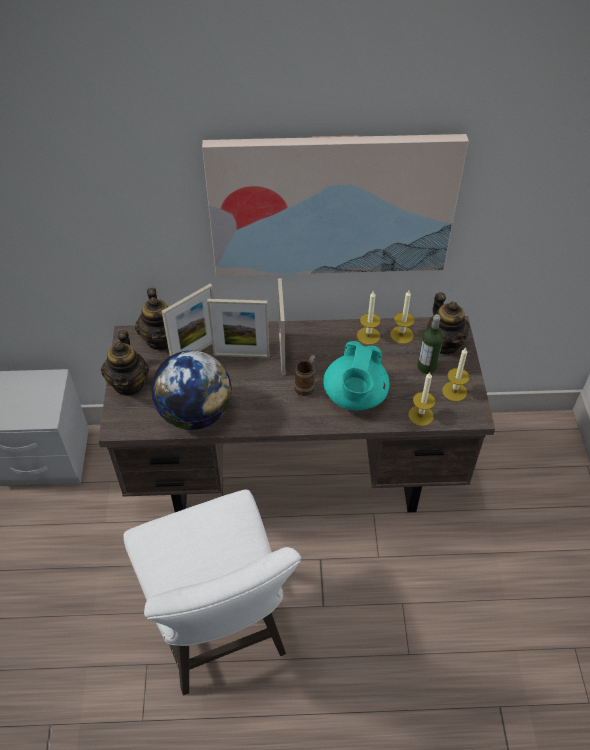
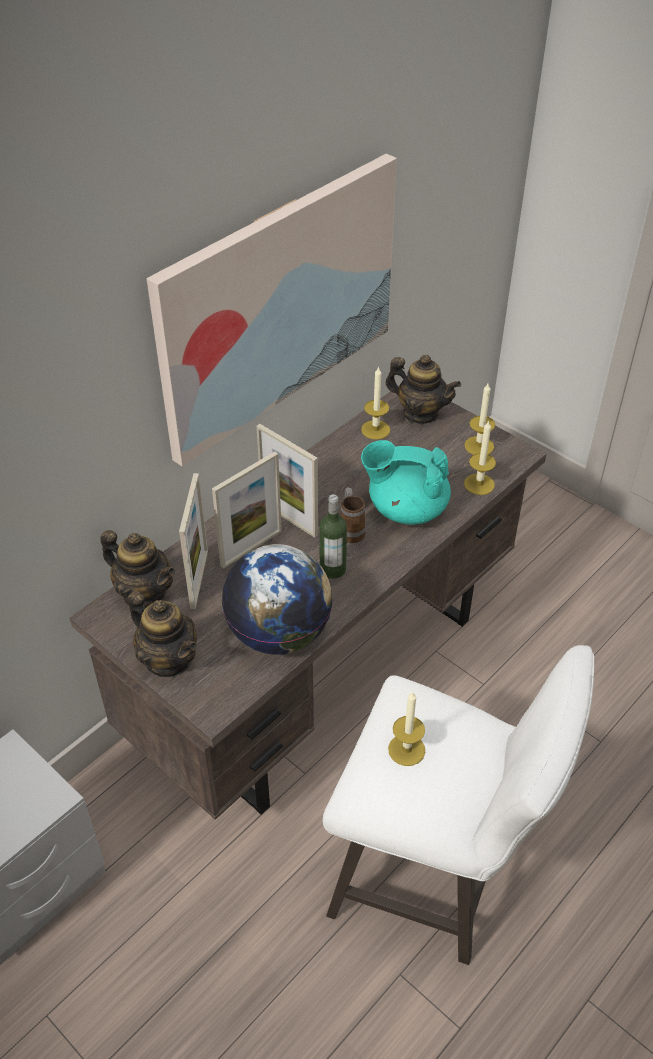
camera: 45 degrees left, 5 degrees down
(355, 397) = (406, 509): turquoise teapot -> turquoise teapot turned 135 degrees clockwise
(368, 336) = (347, 450): candle -> candle (406, 749)
(427, 367) = (431, 442): bottle -> bottle (332, 569)

